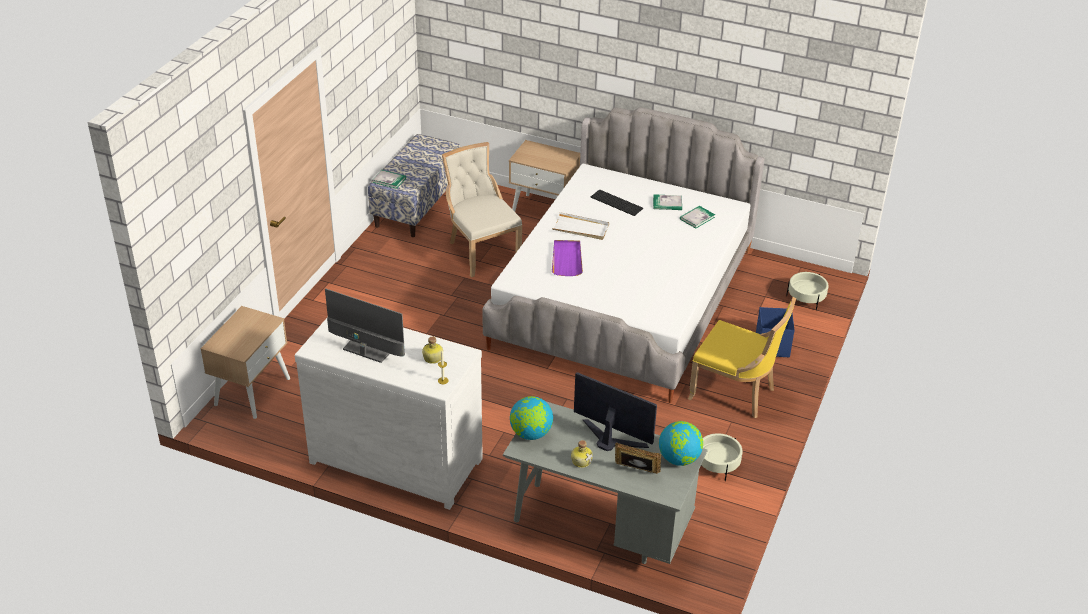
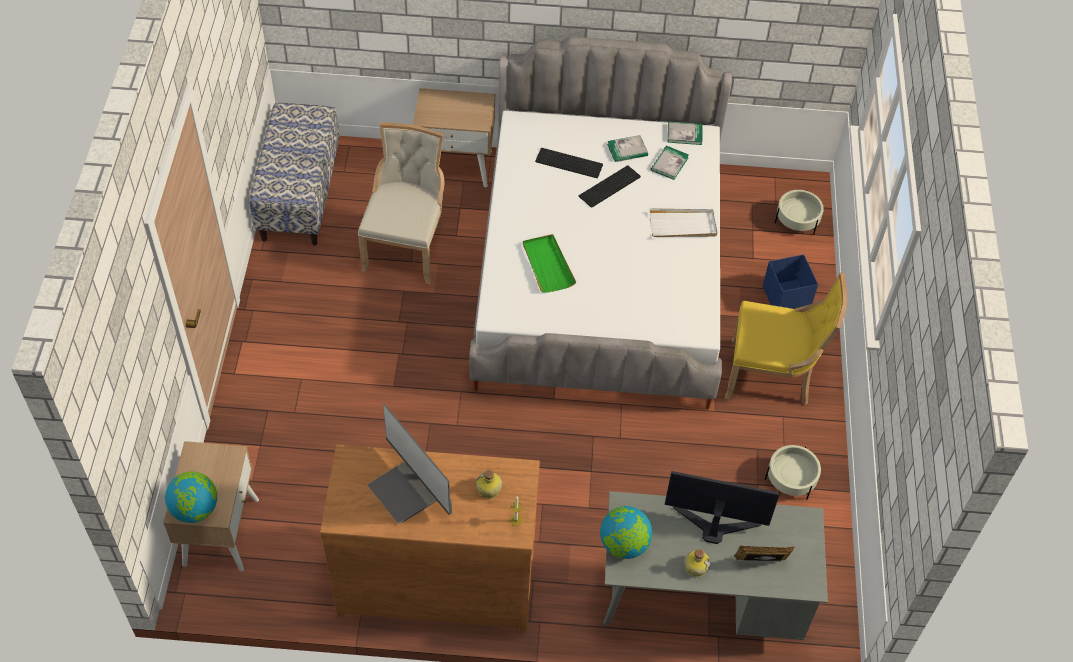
camera: 20 degrees left, 15 degrees up
(372, 344) = (408, 490): monitor -> monitor turned 135 degrees counterclockwise
(389, 180) = (273, 186): book -> book (684, 134)
(397, 458) = (436, 577): white dresser -> brown dresser
(481, 251) = (406, 246): beige chair -> beige chair turned 60 degrees clockwise
(567, 259) = (547, 265): purple tray -> green tray
(581, 228) = (544, 213): white tray -> white tray (682, 225)
(641, 223) = (610, 187): none -> keyboard
(679, 459) = (799, 531): globe -> globe (195, 509)

